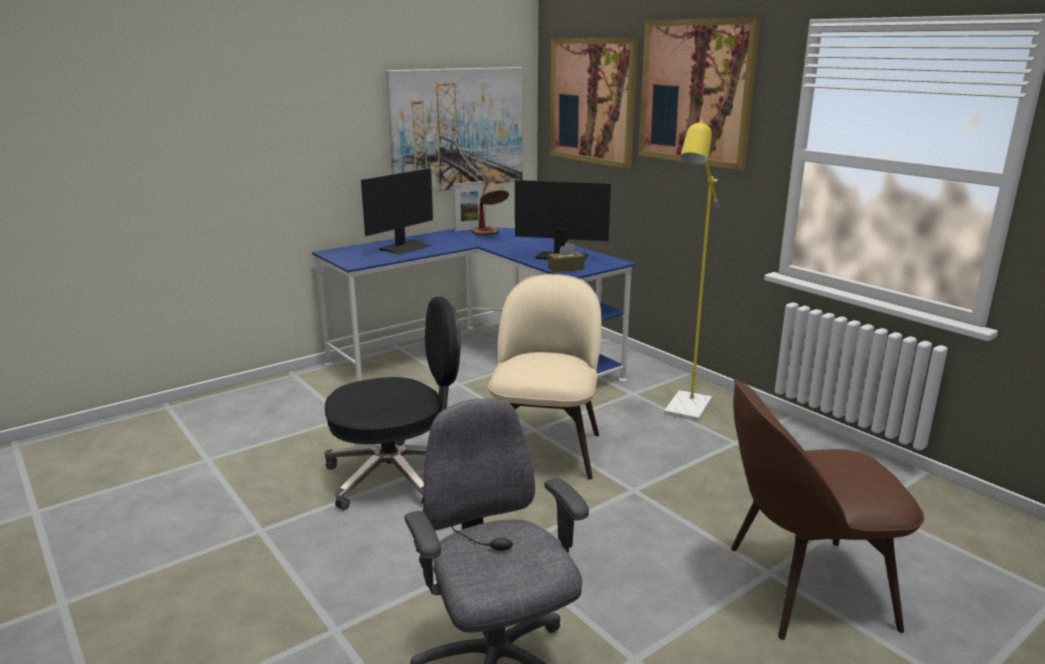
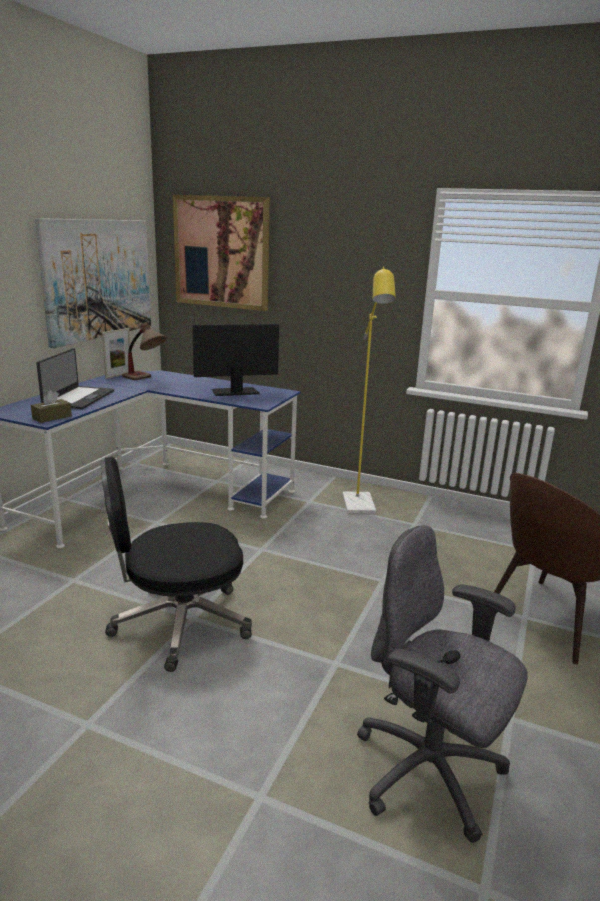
camera: 30 degrees left, 0 degrees up
(396, 475) = (178, 623): black office chair -> black office chair turned 150 degrees counterclockwise
(406, 247) = (78, 398): monitor -> laptop
(545, 448) = (285, 563): beige chair -> none
(566, 268) = (253, 401): brown tissue box -> brown tissue box (52, 417)
(695, 92) = (331, 245): picture -> none

